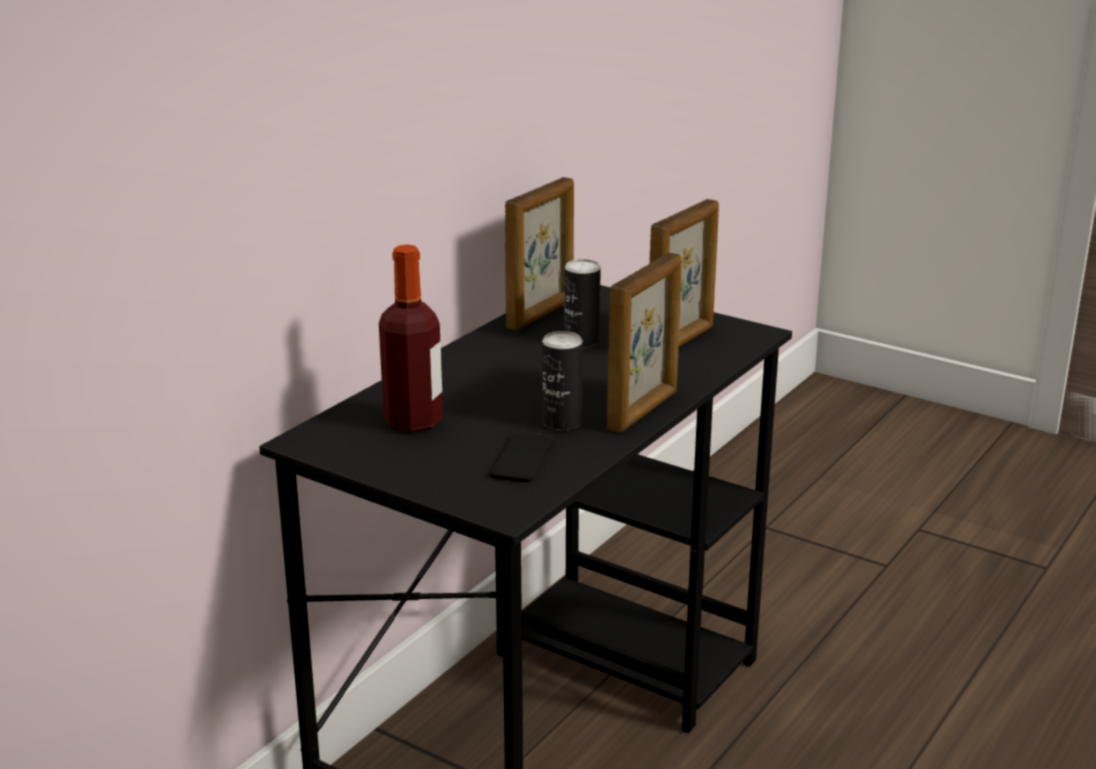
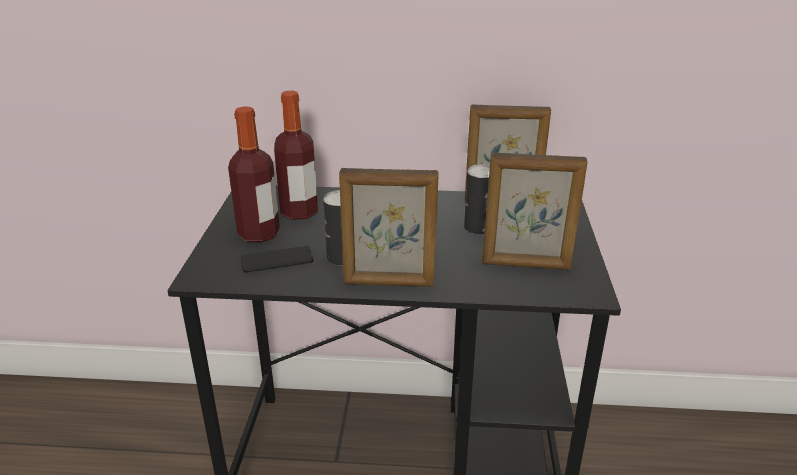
camera: 60 degrees right, 5 degrees up
(440, 456) = (259, 234): none -> bottle

